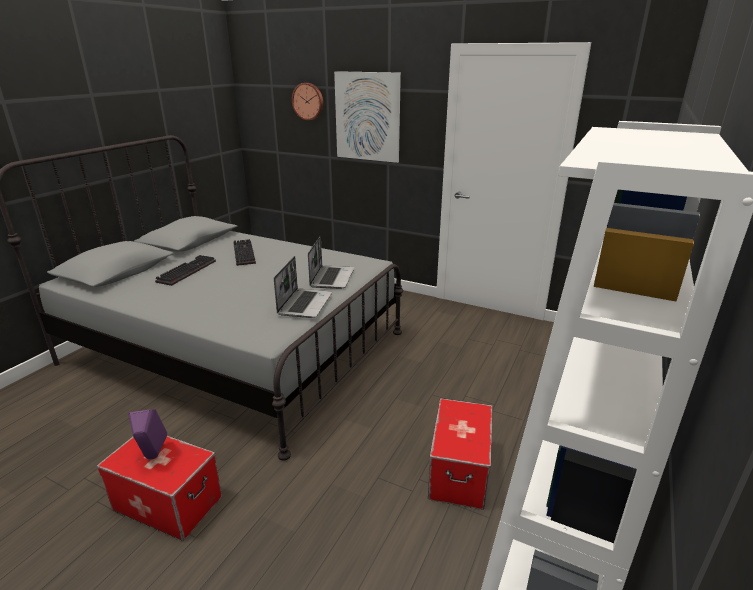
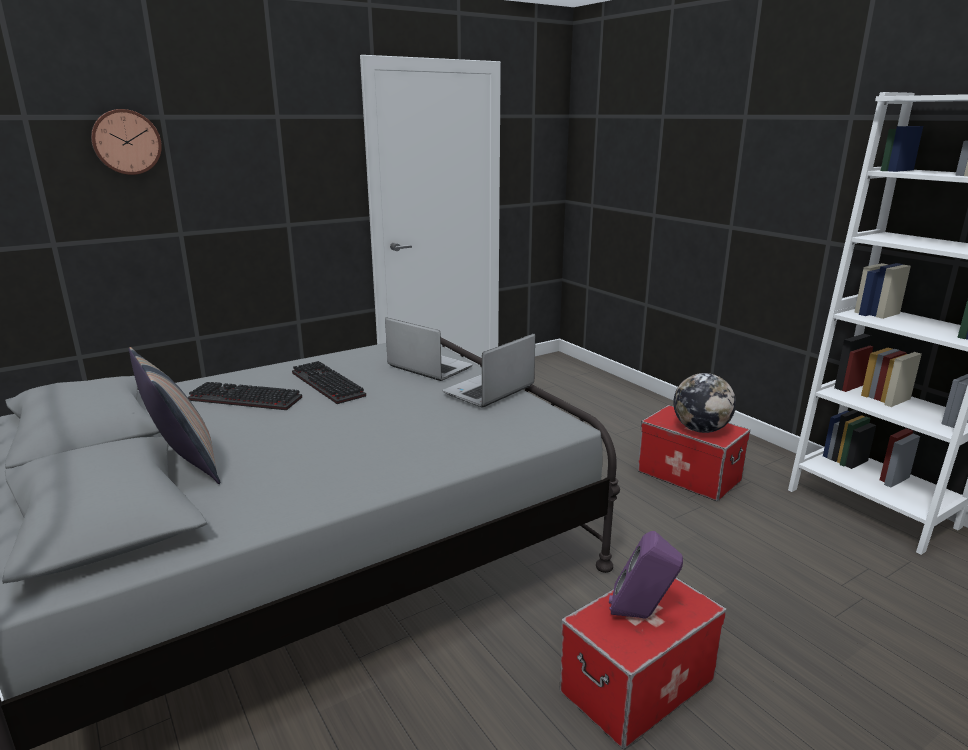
camera: 60 degrees left, 5 degrees down
(164, 267) = (184, 464): none -> pillow
(186, 271) = (239, 448): keyboard -> keyboard (325, 384)
(305, 304) = (489, 391): laptop -> laptop turned 90 degrees counterclockwise
(367, 117) = (248, 159): picture -> none
(455, 434) = (700, 429): none -> globe

